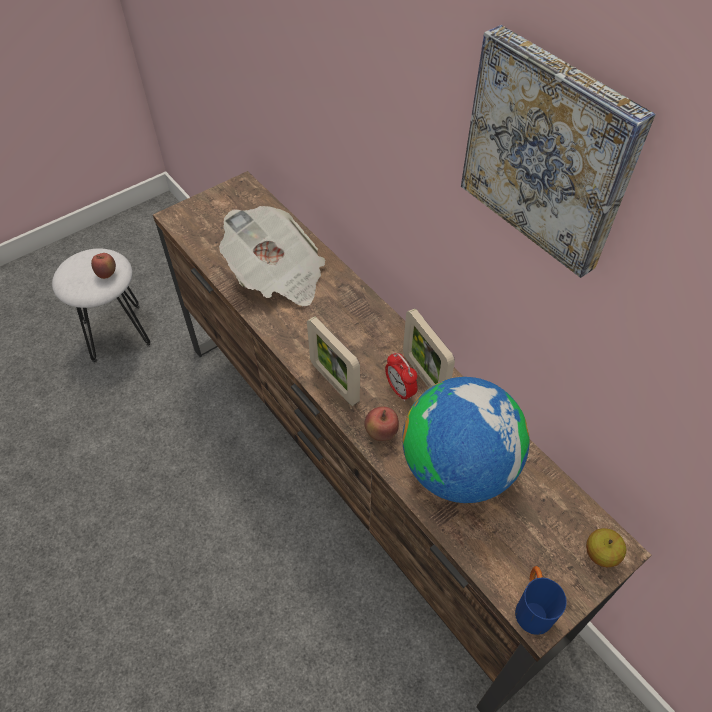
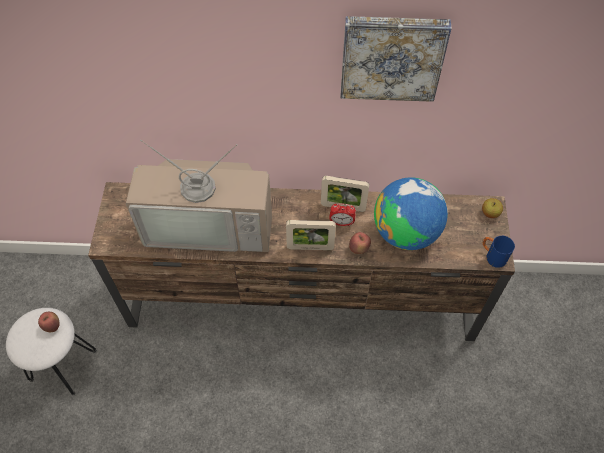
camera: 50 degrees left, 5 degrees up
(277, 275) = (210, 223): newspaper -> television

